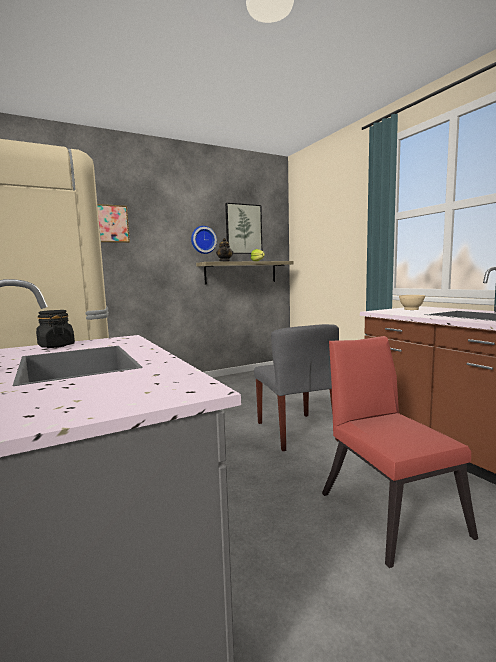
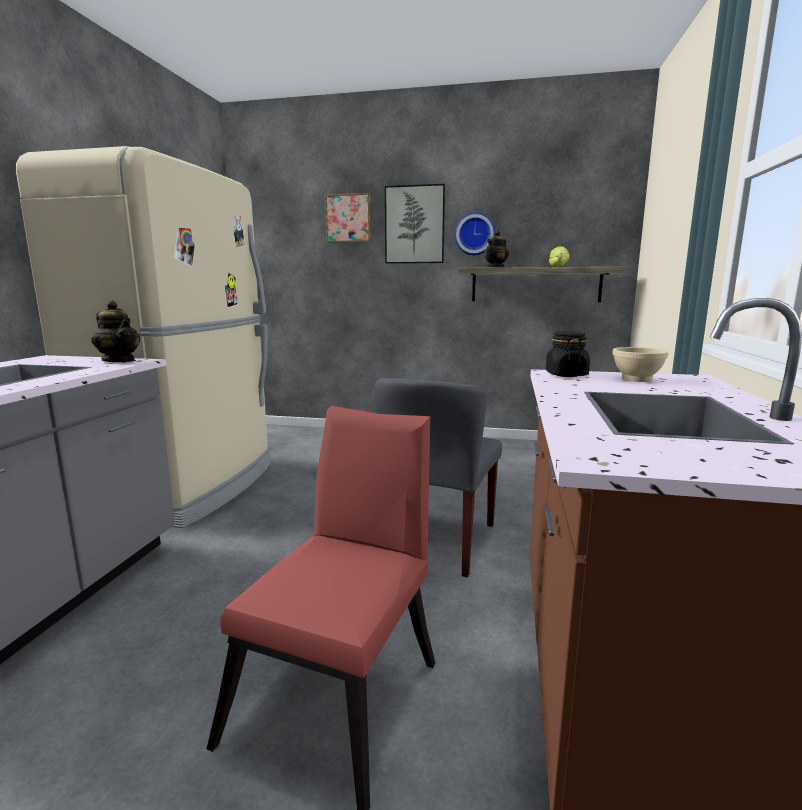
camera: 40 degrees right, 5 degrees up
(56, 346) = (74, 359): black jar -> black jar (566, 375)
(111, 340) = (119, 361): none -> teapot
(243, 229) = (547, 213): picture -> picture (414, 225)

